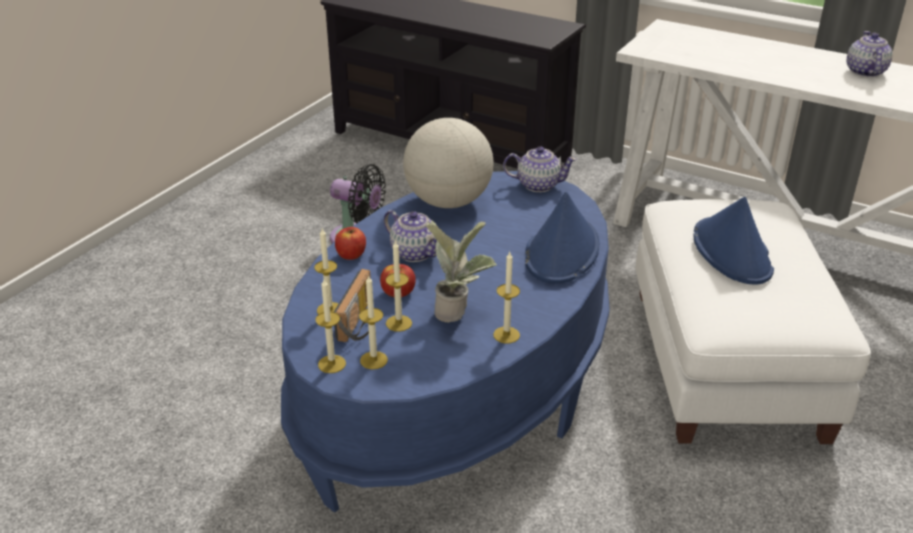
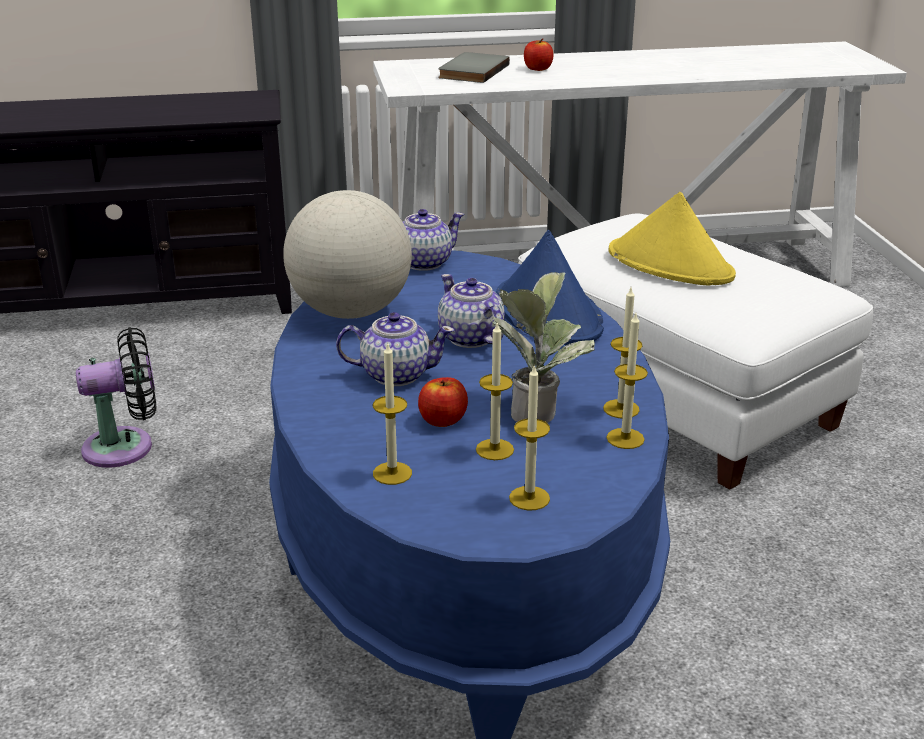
camera: 40 degrees left, 5 degrees down
(332, 364) = (489, 526): candle -> candle (625, 438)
(351, 255) = (322, 407): apple -> apple (537, 69)
(361, 321) = (449, 467): radio -> none
(712, 46) = (471, 71): none -> grey book
(732, 252) = (671, 264): blue hat -> yellow hat
(865, 72) = (636, 61): teapot -> teapot (470, 338)

